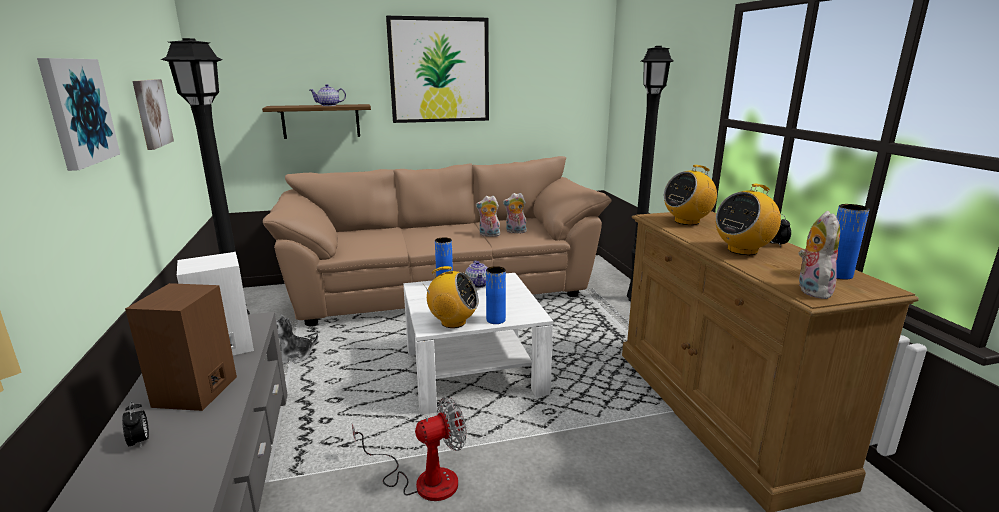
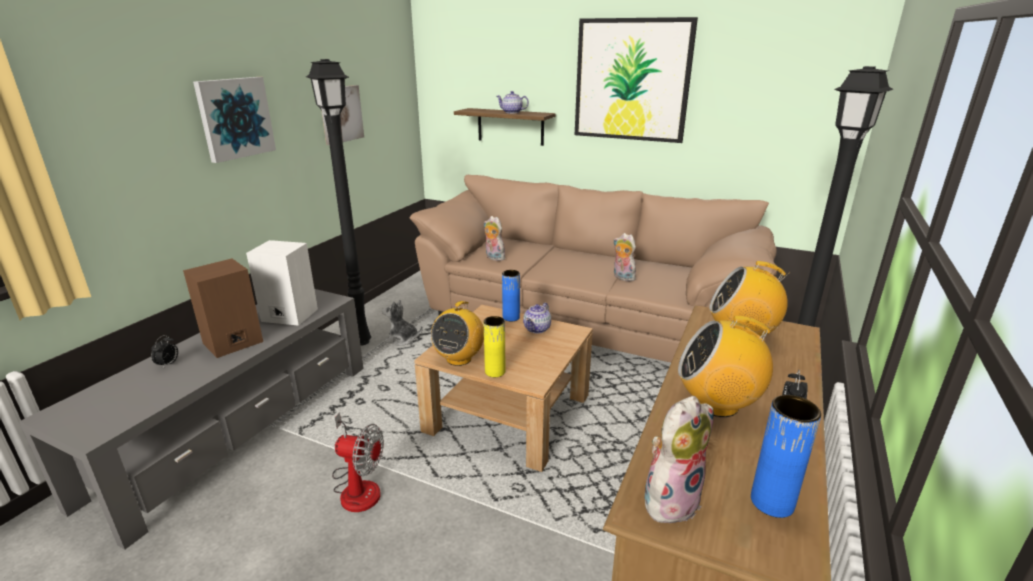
camera: 40 degrees right, 5 degrees up
(453, 322) = (459, 358): radio -> radio turned 60 degrees clockwise
(473, 370) = (508, 413): white coffee table -> brown coffee table
(496, 320) = (495, 372): blue vase -> yellow vase
(515, 232) = (655, 281): plush toy -> plush toy (493, 258)

